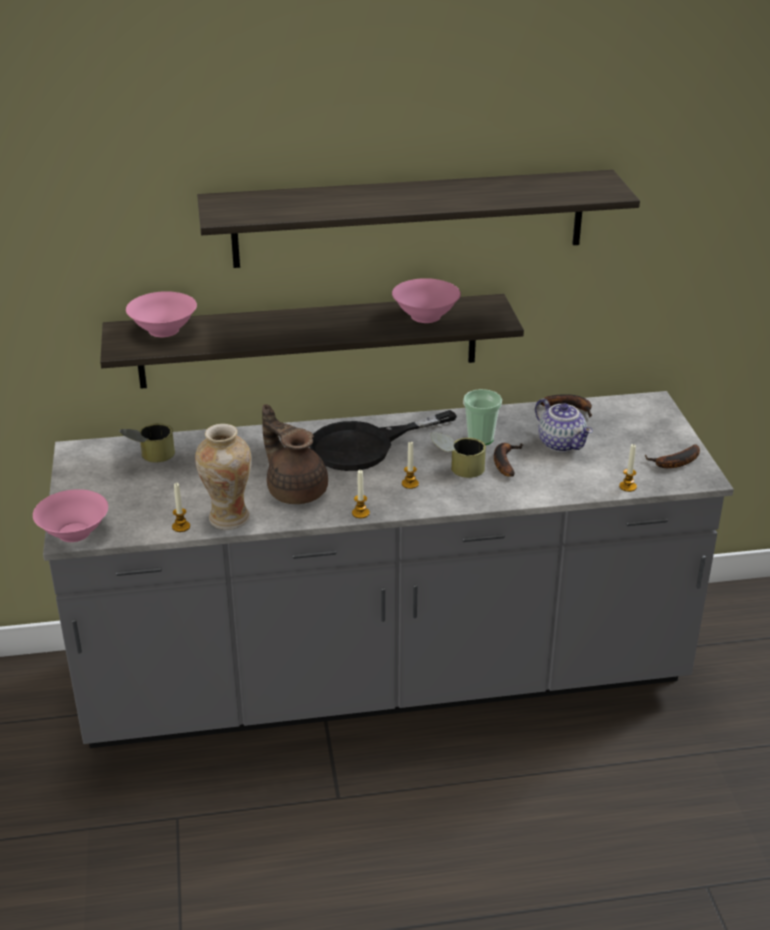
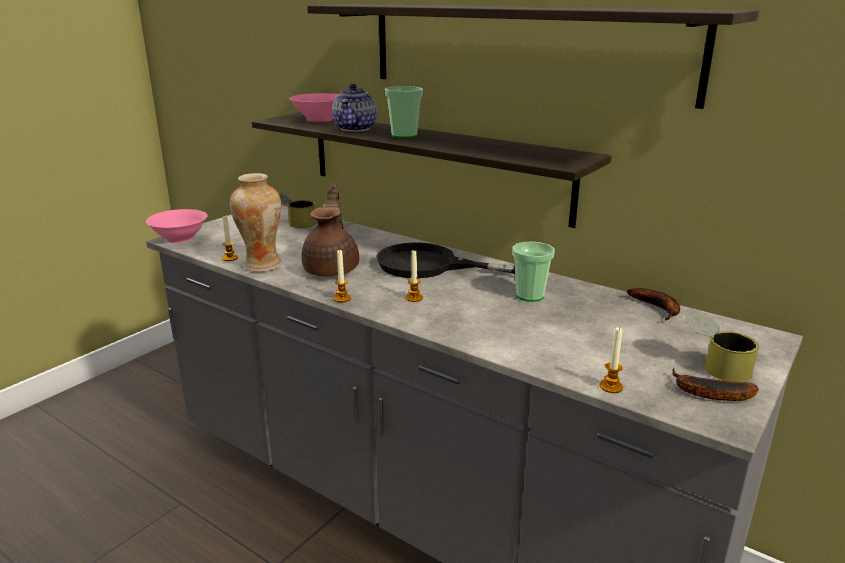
camera: 45 degrees right, 10 degrees down
(307, 328) = (404, 136): none -> cup
(426, 316) = (507, 149): pink bowl -> none
(457, 468) = (470, 305): can -> can (714, 366)
(504, 461) = (520, 317): banana -> none
(562, 444) = (601, 327): teapot -> teapot (356, 129)

